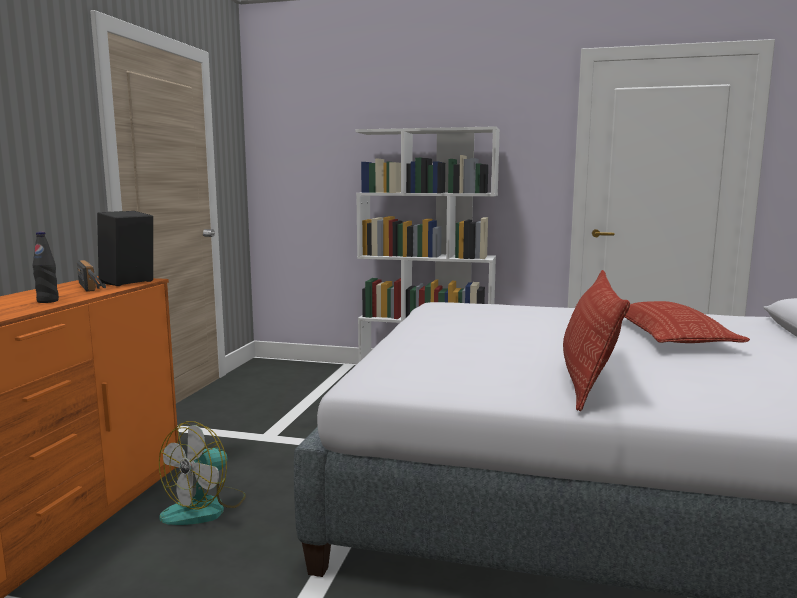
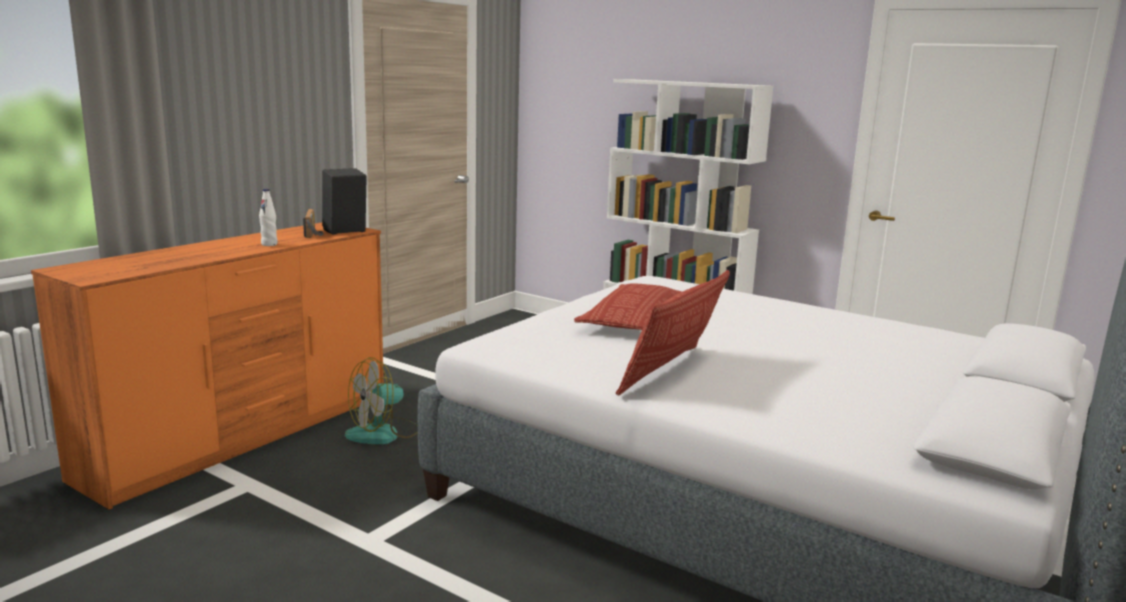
camera: 20 degrees right, 5 degrees up
(48, 301) = (269, 244): black bottle -> white bottle
(669, 335) = (836, 344): pillow -> pillow (636, 319)

